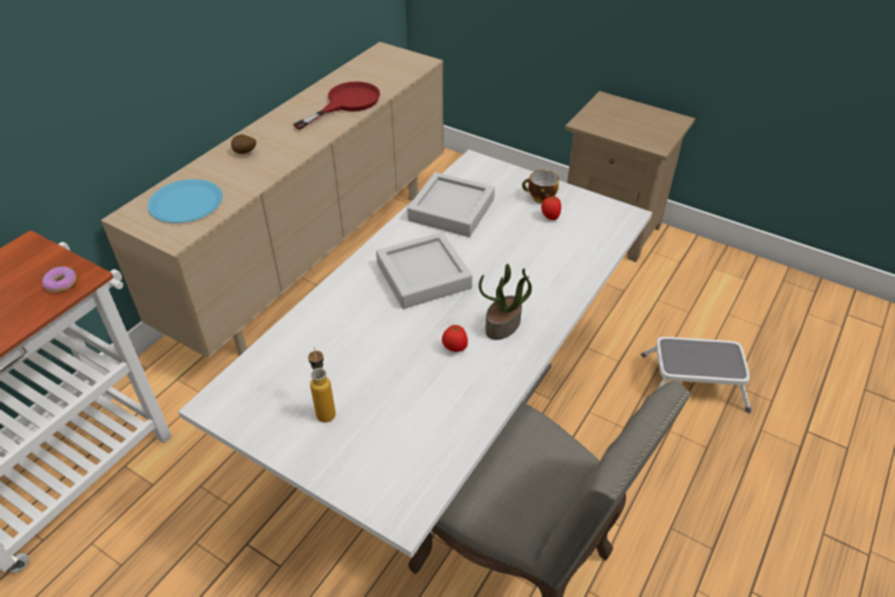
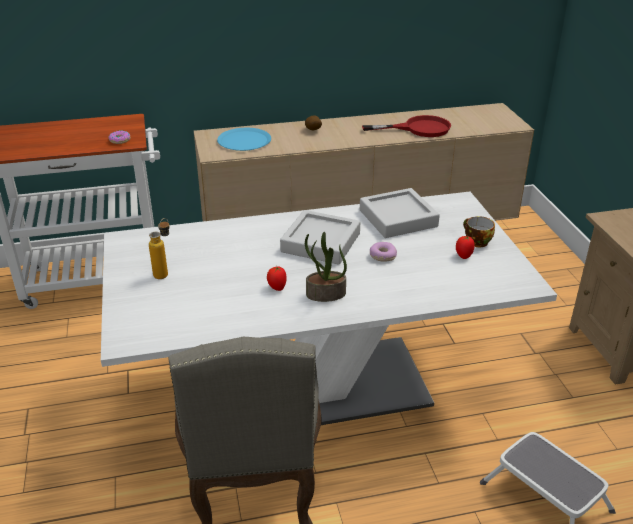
camera: 45 degrees right, 10 degrees down
(492, 256) = (382, 256): none -> donut

